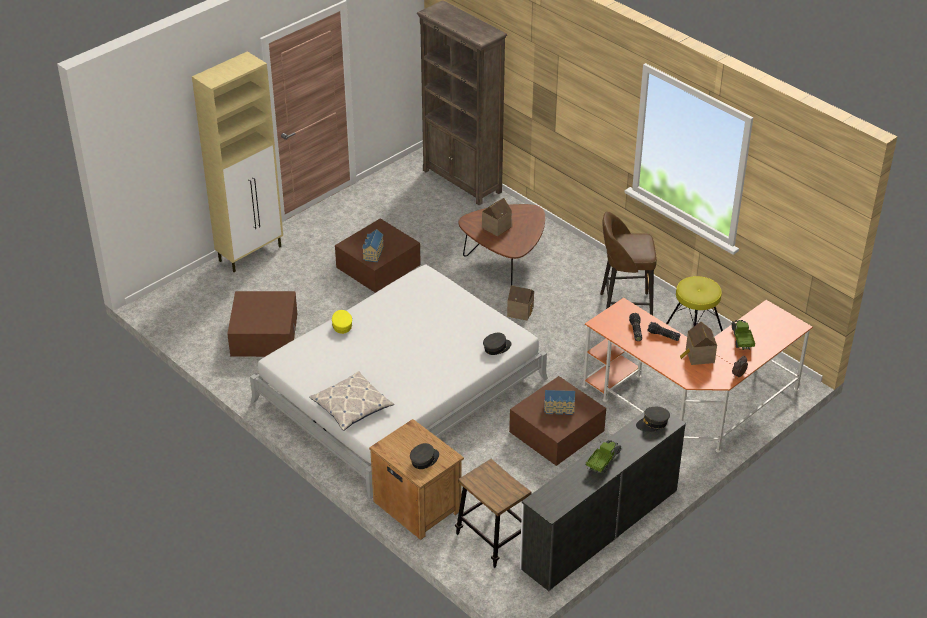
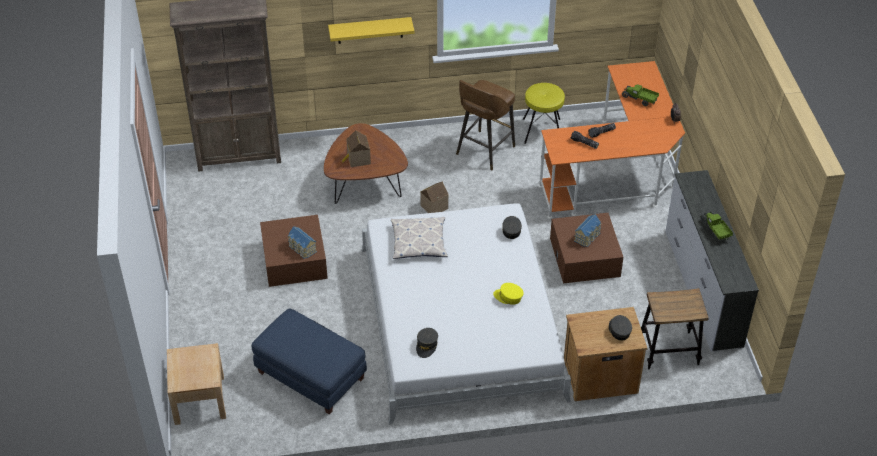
camera: 55 degrees left, 5 degrees up
(190, 291) = (199, 399): none -> beige nightstand
(251, 253) = (190, 333): beige cabinet -> none
(264, 334) = (310, 375): brown storage box -> blue ottoman
(341, 325) = (400, 306): yellow cap -> yellow cap (508, 297)
(351, 406) = (505, 348): pillow -> pillow (419, 242)
(582, 124) = (370, 30): none -> yellow shelf
(653, 423) = (695, 185): grey cap -> grey cap (426, 345)
(698, 356) = (638, 128): toy house -> none

